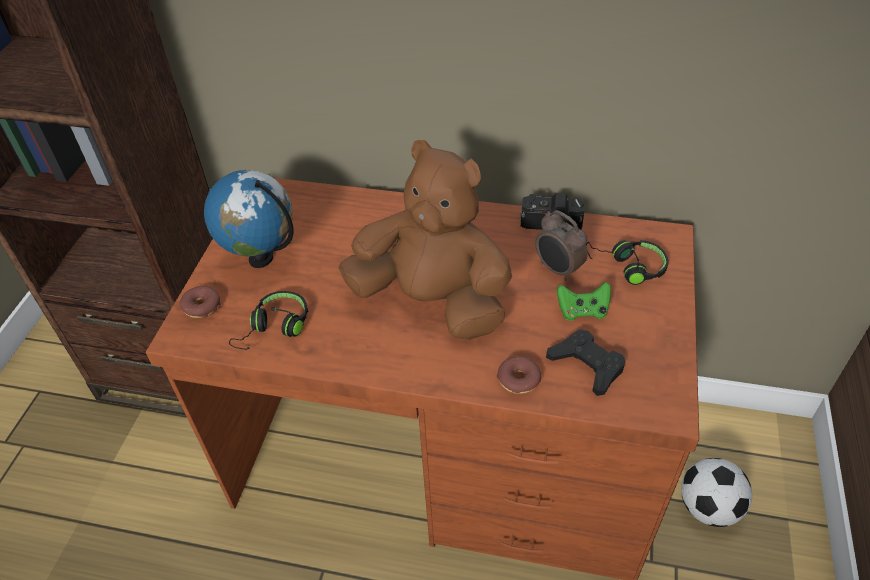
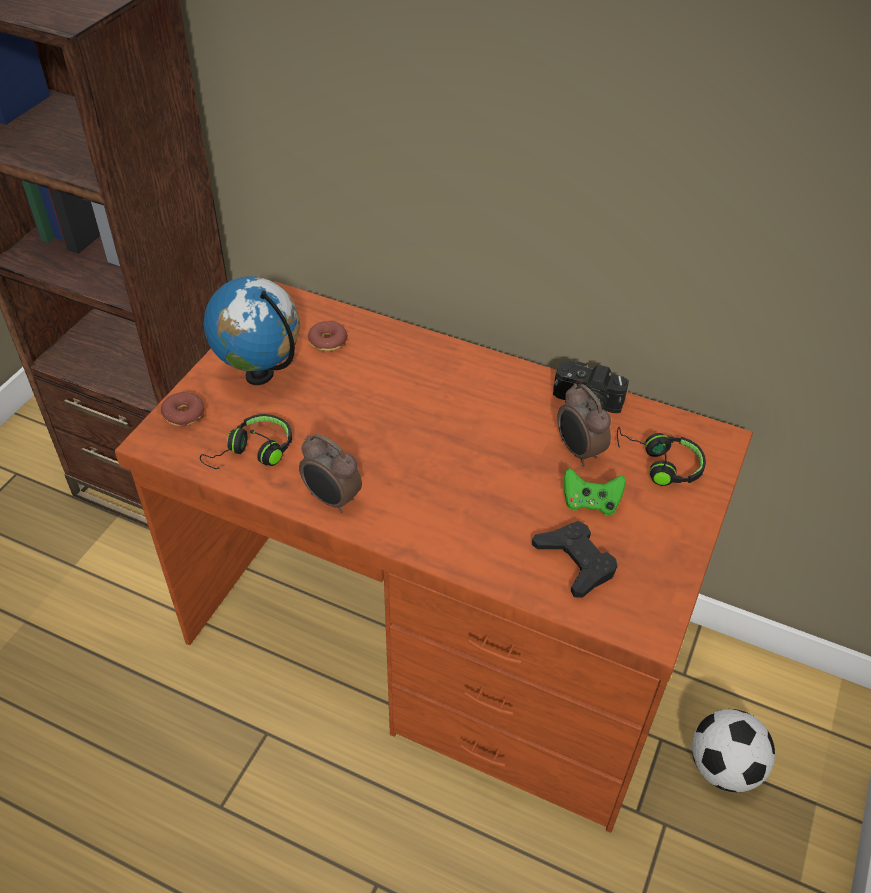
camera: 10 degrees right, 0 degrees up
(358, 355) = (331, 500): none -> alarm clock
(433, 301) = (429, 458): brown plush toy -> none
(518, 379) = (495, 562): donut -> donut (327, 341)

